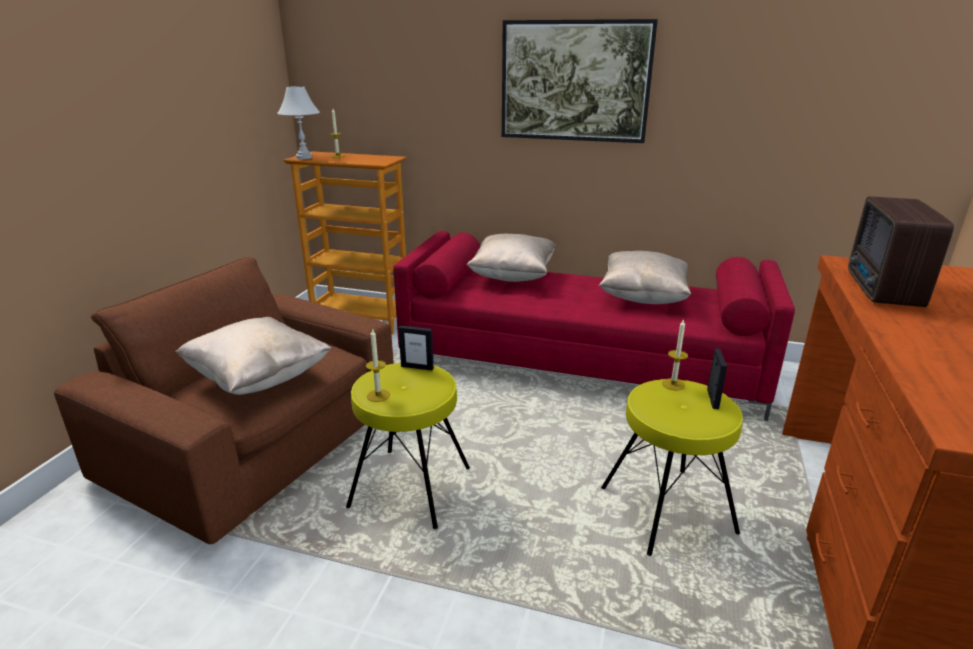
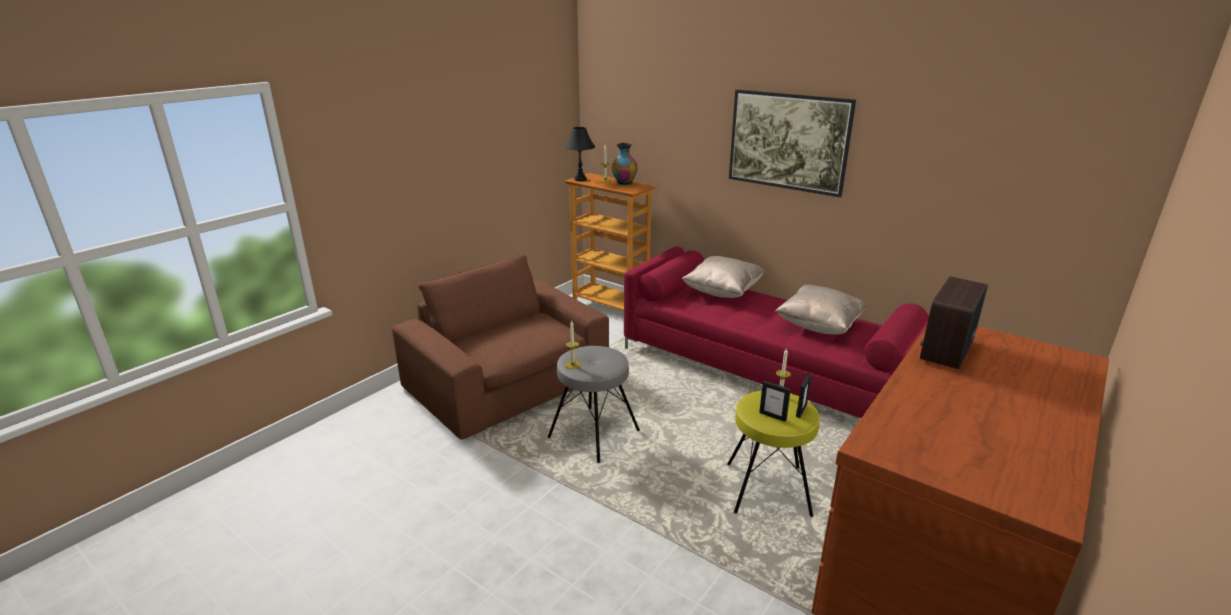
camera: 20 degrees right, 0 degrees up
(258, 379) = (509, 341): beige pillow -> none
(304, 157) = (580, 179): white table lamp -> black table lamp
(364, 157) = (624, 183): none -> vase
(411, 487) = (594, 434): yellow stool -> grey stool
(417, 367) = (607, 351): picture frame -> picture frame (772, 416)

